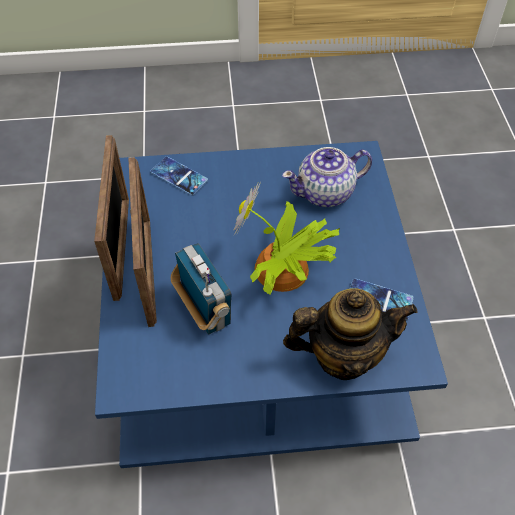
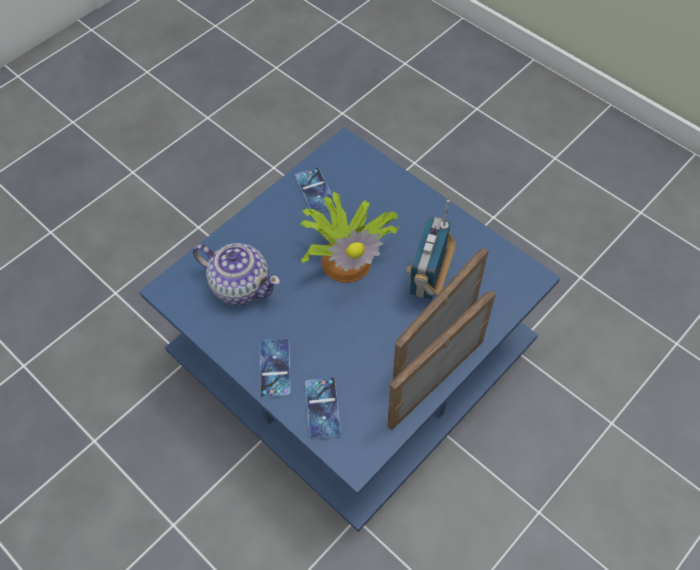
camera: 130 degrees left, 5 degrees up
(236, 171) = (275, 368): none -> phone
(343, 355) = (379, 183): teapot -> none

